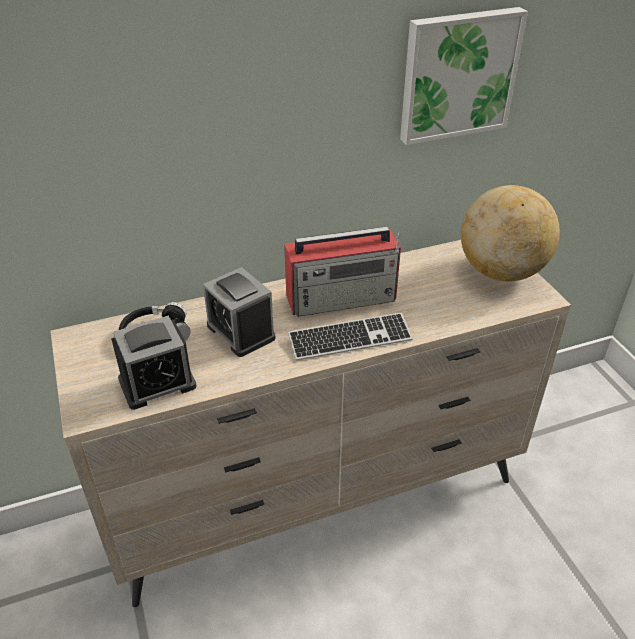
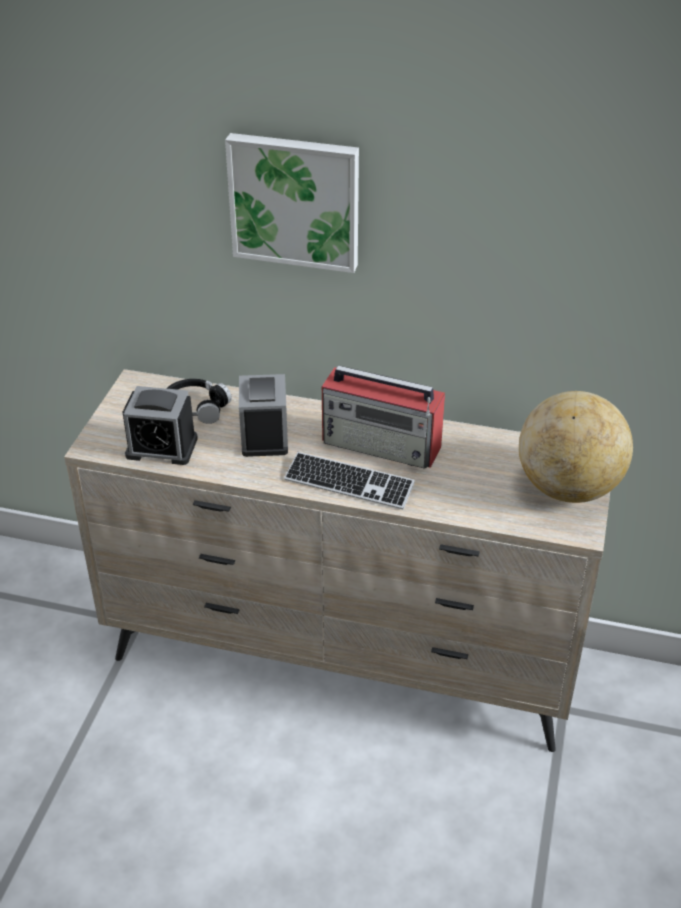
camera: 35 degrees right, 0 degrees up
(457, 75) = (565, 255): picture -> picture (295, 200)

